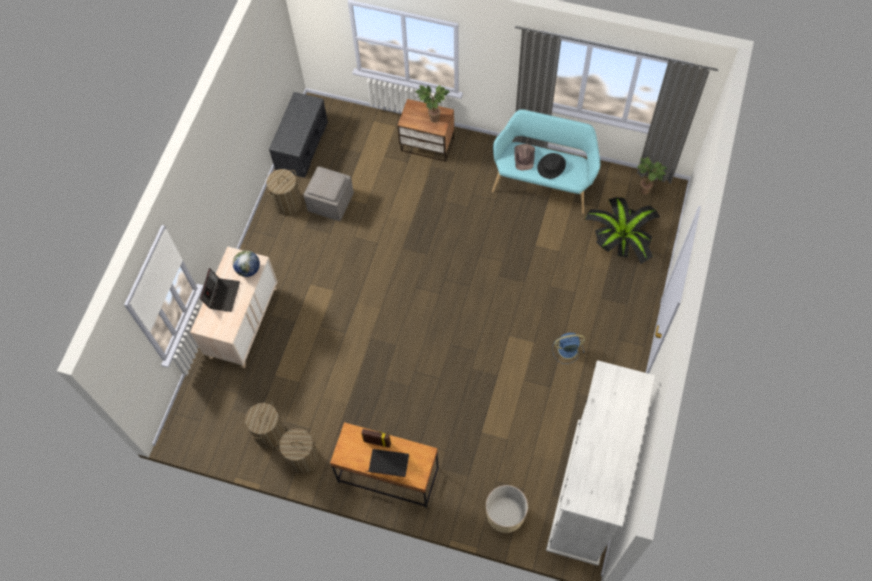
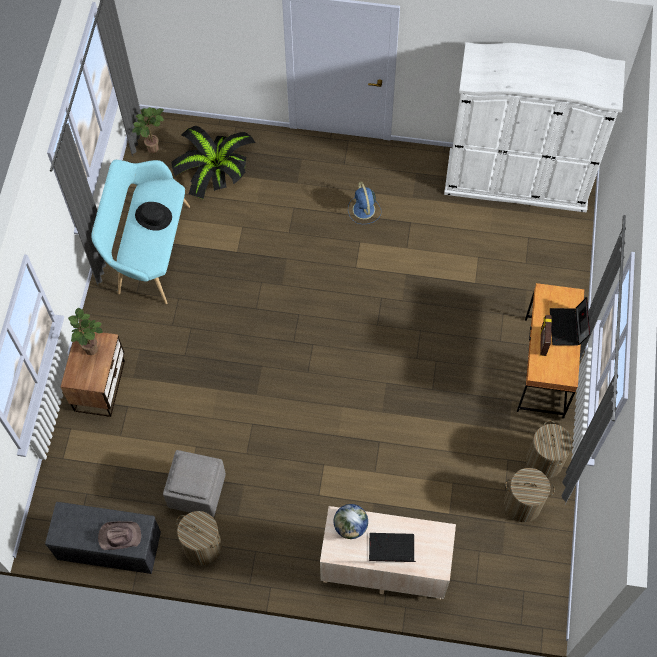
camera: 100 degrees left, 0 degrees up
(505, 515) = (559, 251): beige planter -> none
(524, 157) = (142, 245): brown hat -> brown hat (119, 536)

